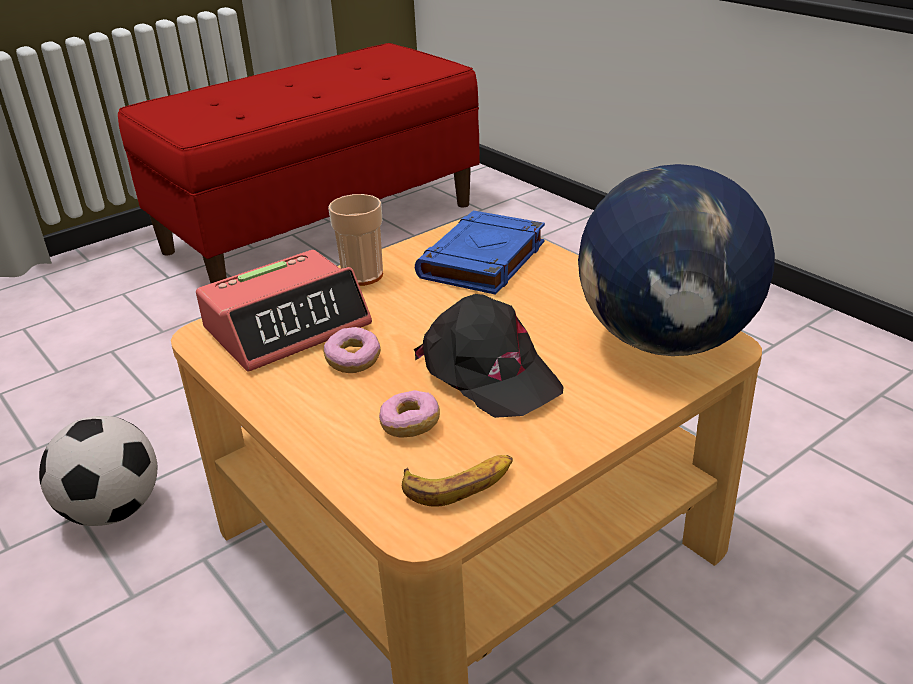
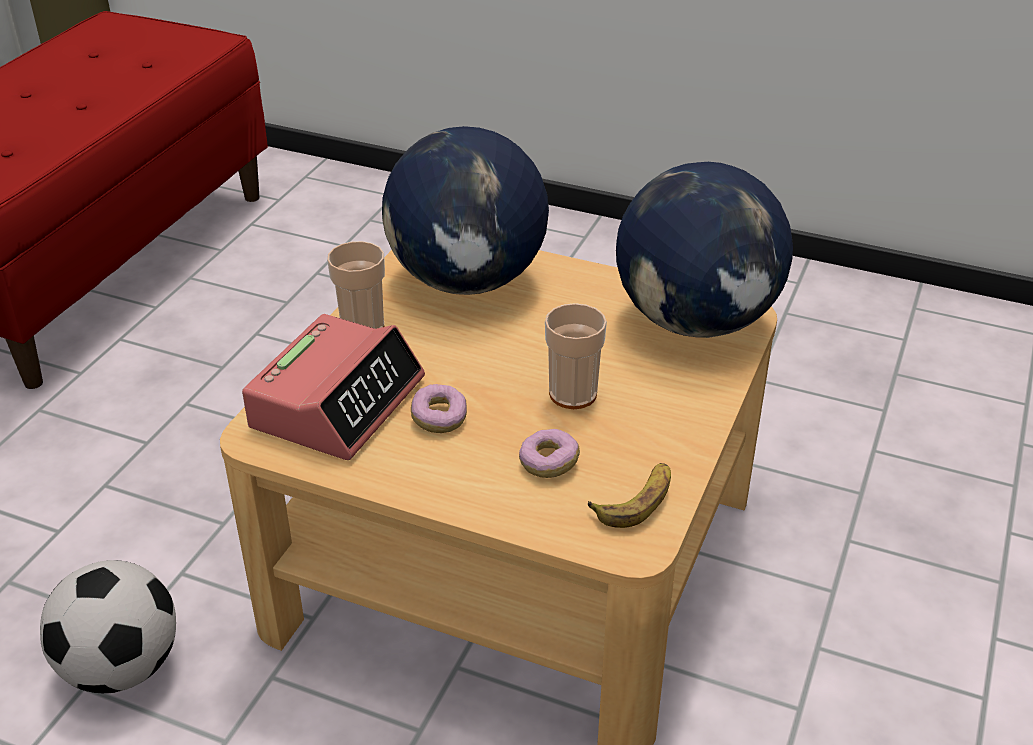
camera: 30 degrees left, 5 degrees up
(482, 261) = (468, 281): blue book -> globe
(488, 373) = (573, 394): black cap -> cup

